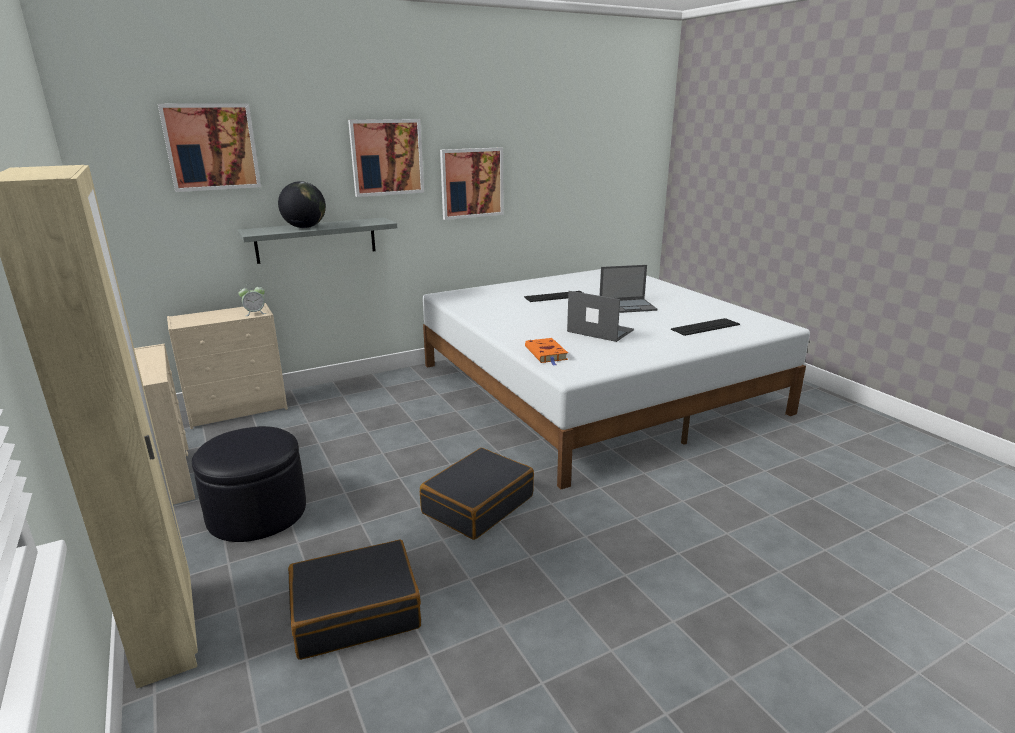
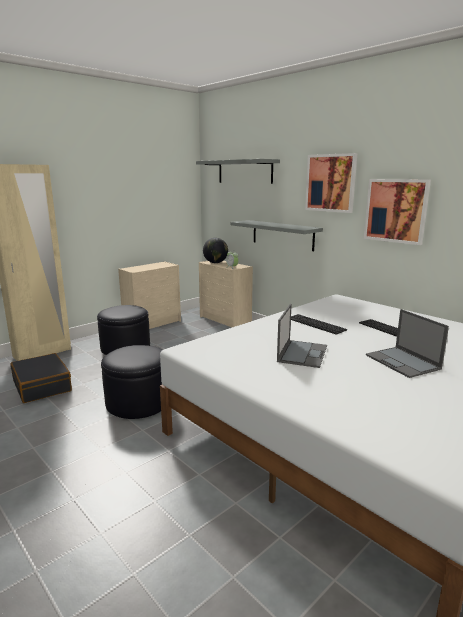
camera: 75 degrees right, 5 degrees down
(211, 147) = (244, 172): picture -> grey shelf
(305, 227) = (265, 223): globe -> globe (215, 263)
(477, 504) = (138, 402): black suitcase -> black ottoman
(546, 354) = (226, 339): orange book -> none
(705, 327) = (375, 408): keyboard -> keyboard (315, 324)

